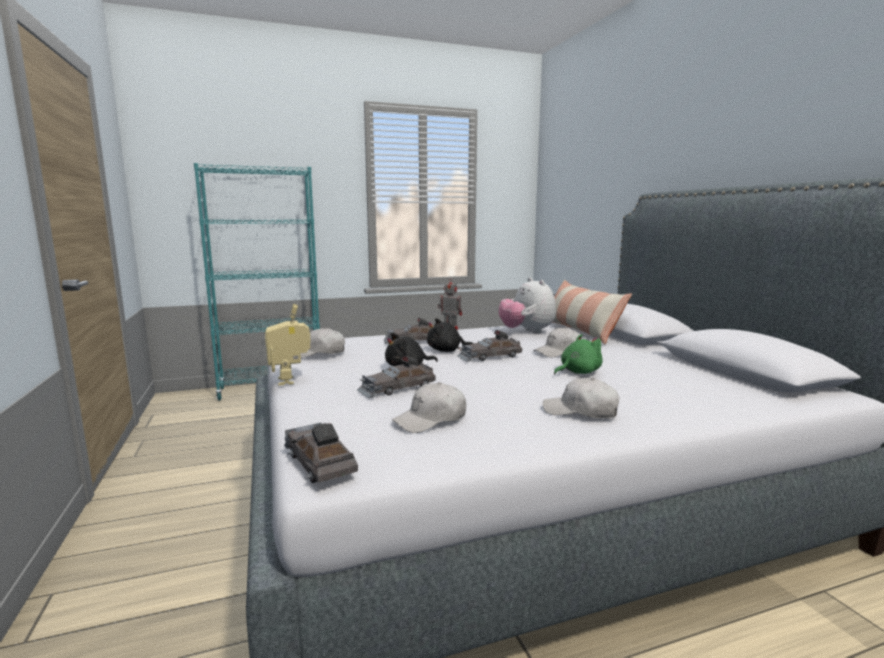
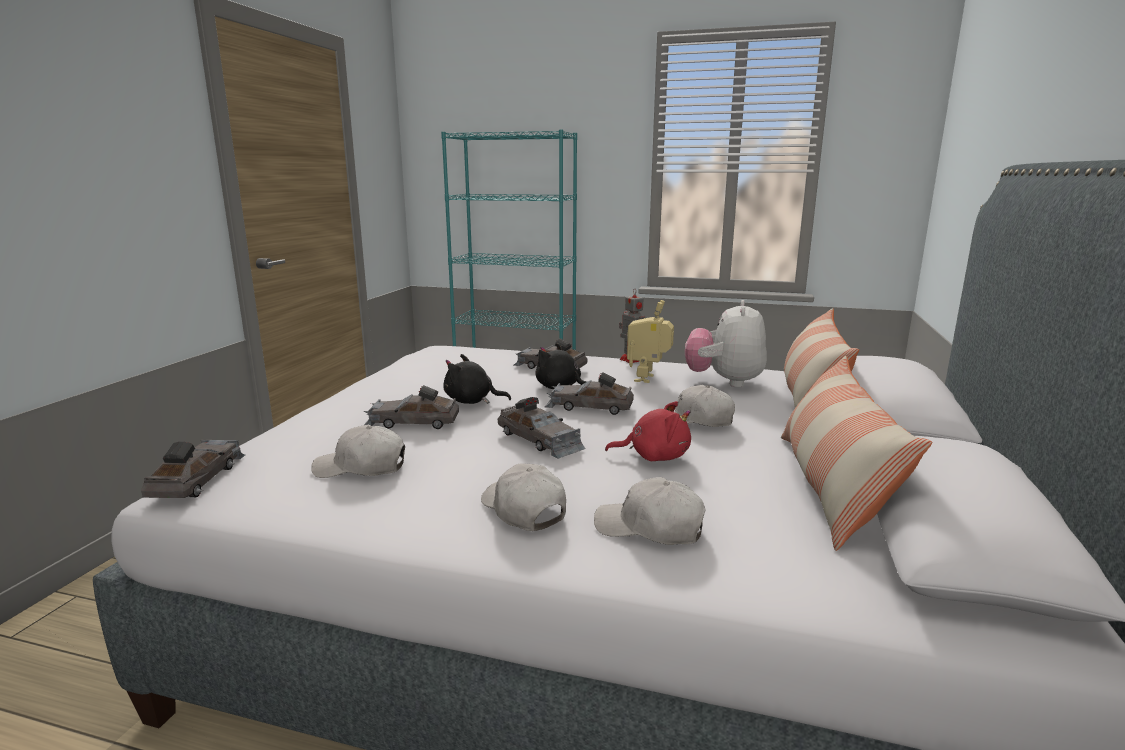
camera: 35 degrees right, 5 degrees up
(291, 380) = (350, 389): toy robot -> toy robot (648, 379)
(319, 353) = (429, 364): white cap -> white cap (650, 528)
(503, 378) = (539, 440): none -> grey toy car
(578, 372) = (654, 456): green plush toy -> red plush toy
(675, 365) = (831, 486): none -> pillow

